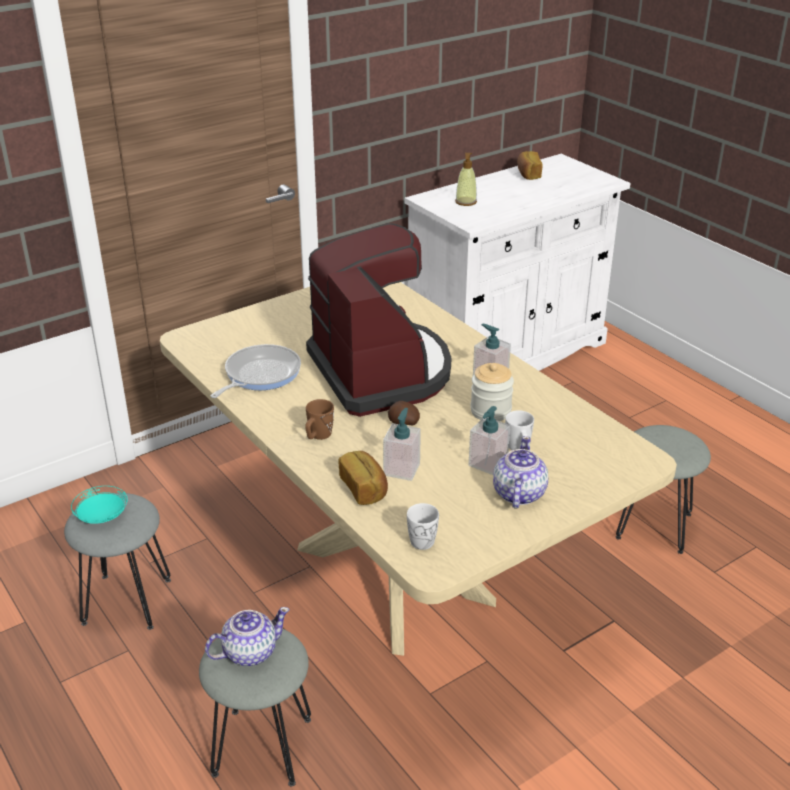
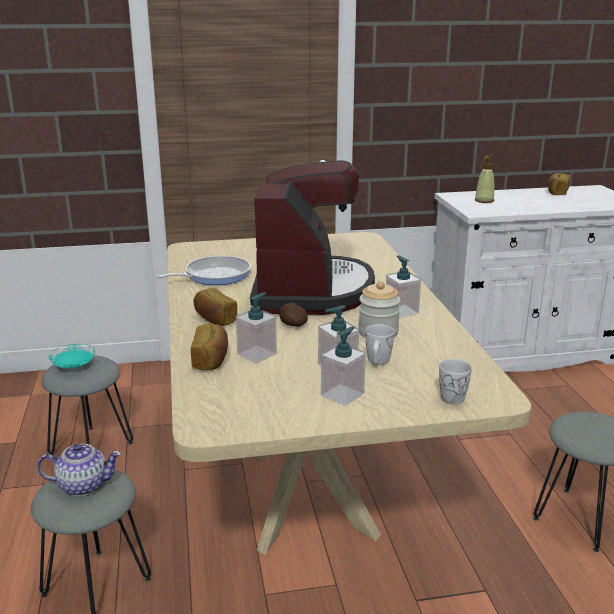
camera: 25 degrees right, 10 degrees down
(318, 436) = (214, 319): brown mug -> bread
(422, 538) = (220, 405): white mug -> white mug (454, 396)
(518, 494) = (342, 394): teapot -> soap dispenser

